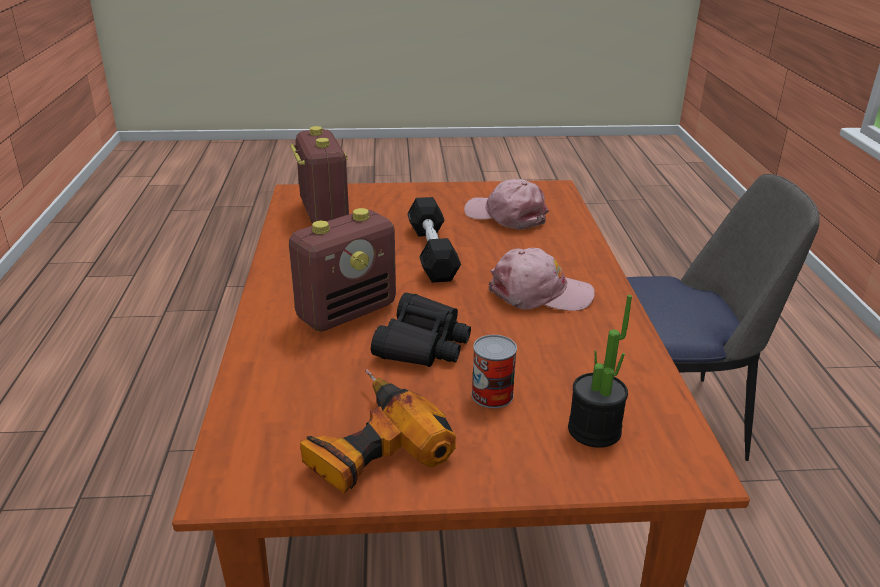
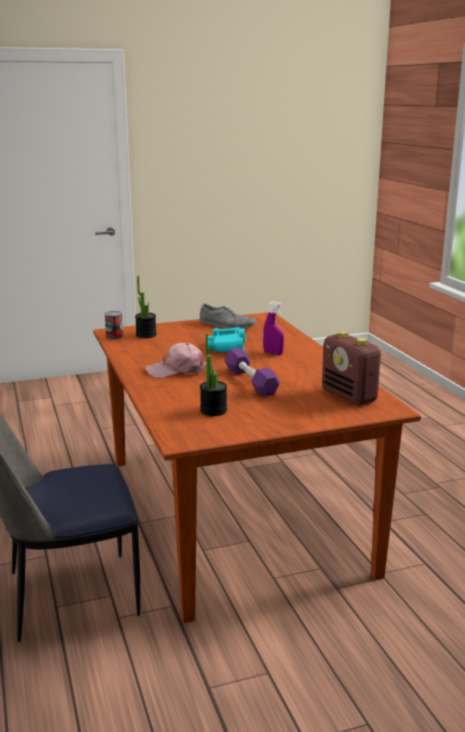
camera: 165 degrees right, 10 degrees down
(347, 311) = (273, 353): radio -> purple spray bottle
(369, 446) = (227, 325): power drill -> grey shoe
(422, 344) = (227, 347): black binoculars -> turquoise binoculars
(432, 252) = (251, 381): black dumbbell -> purple dumbbell
(492, 395) = (188, 338): can -> can (114, 336)
(506, 215) = (213, 410): pink cap -> potted plant

